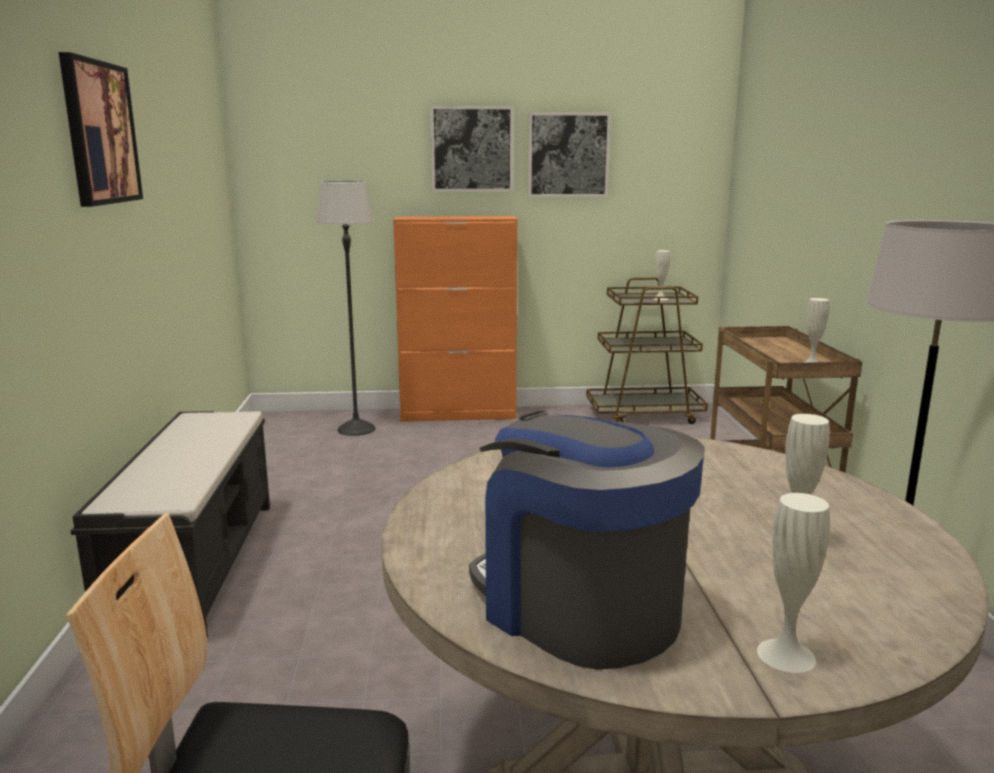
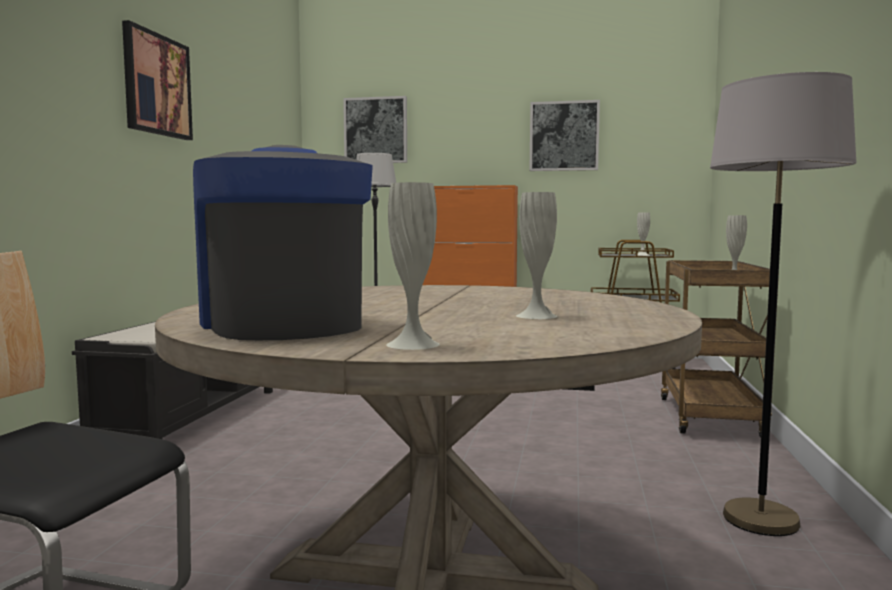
camera: 15 degrees right, 10 degrees down
(472, 149) = (484, 133): picture -> picture (376, 130)

